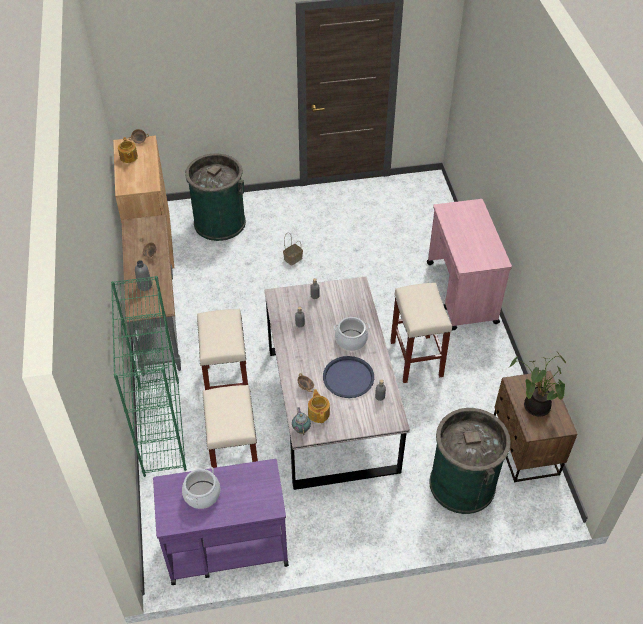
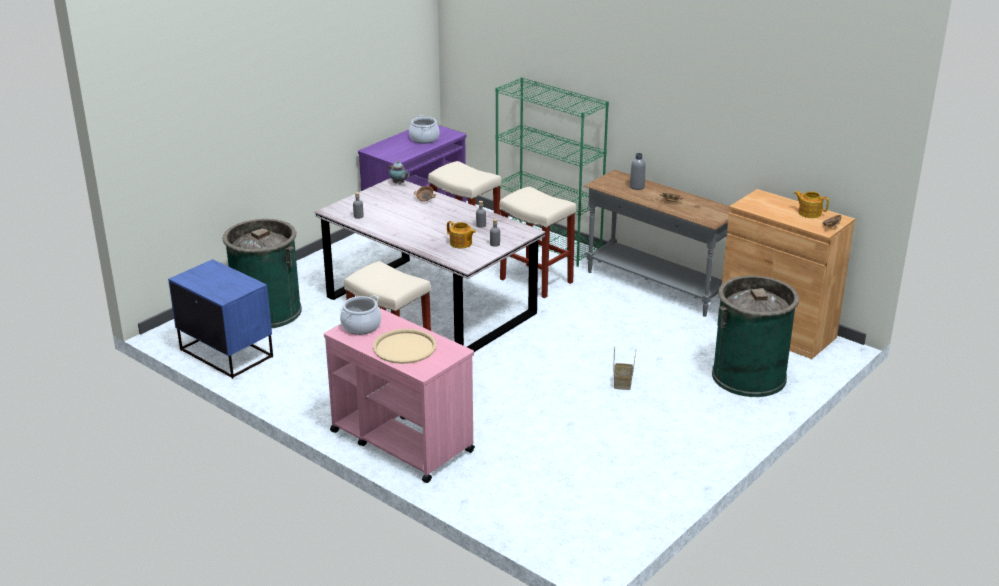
camera: 140 degrees right, 20 degrees down
(319, 413) = (396, 193): teapot -> teapot (461, 243)
(348, 377) = (397, 215): blue tray -> none
(351, 340) = (423, 233): cooking pot -> cooking pot (361, 326)
(471, 227) = (404, 347): none -> beige tray
(524, 448) = (226, 353): brown nightstand -> blue nightstand
(534, 406) = (221, 279): potted plant -> none

